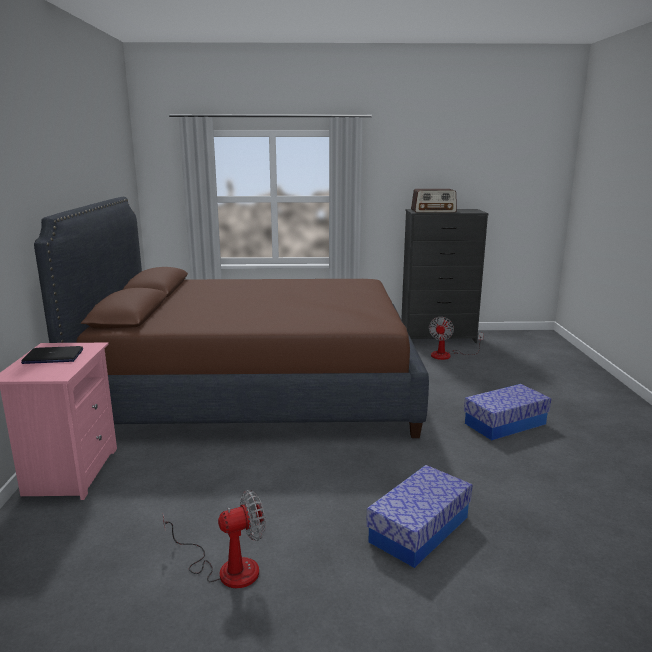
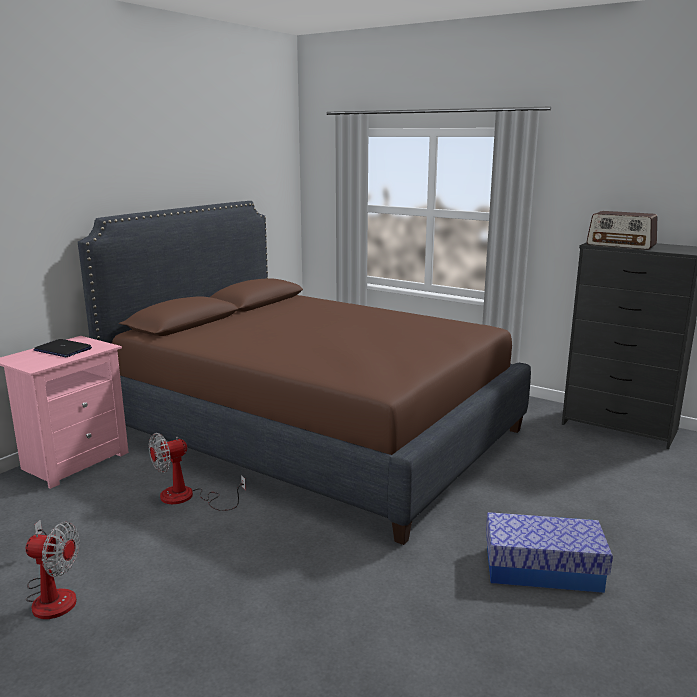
camera: 35 degrees right, 0 degrees up
(419, 529) = (251, 645): storage box -> none
(447, 355) = (597, 454): fan -> fan (187, 498)

